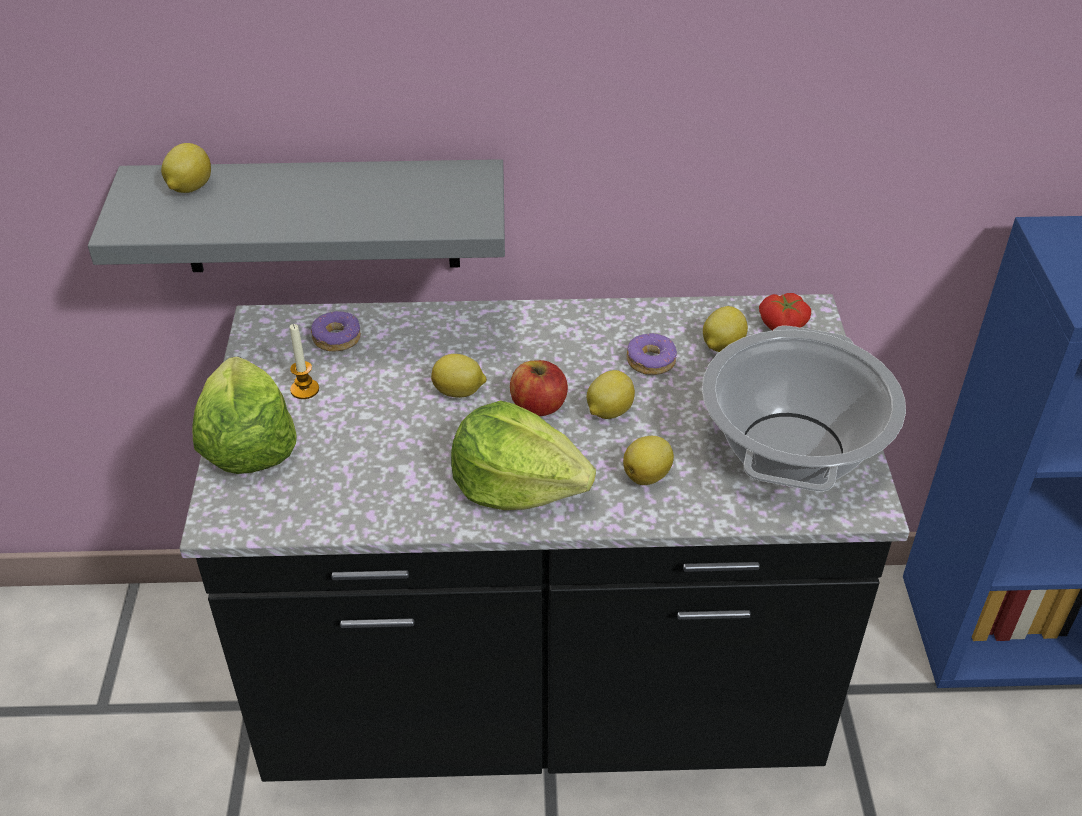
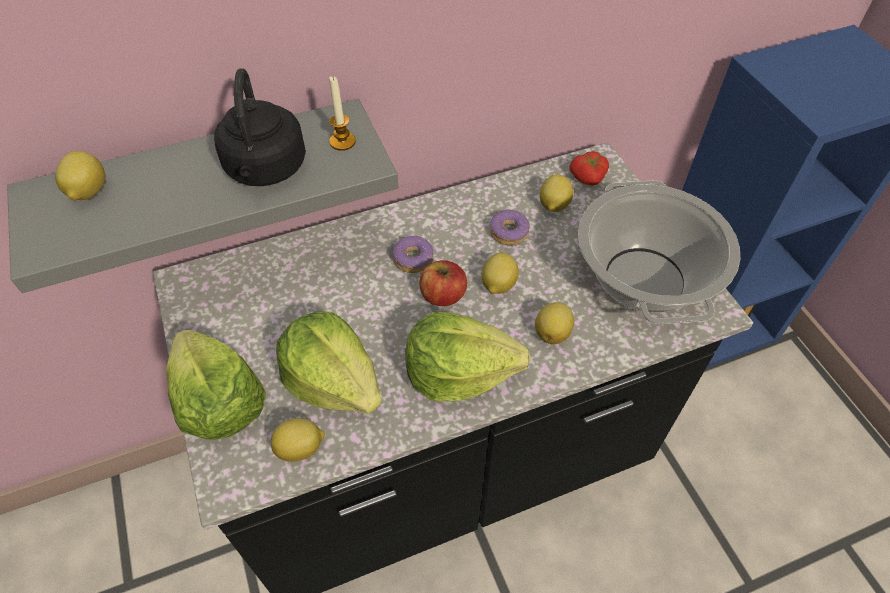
camera: 20 degrees left, 10 degrees up
(304, 389) = (246, 335): candle -> candle (342, 142)
(337, 338) = (253, 279): donut -> donut (413, 259)
(369, 205) = (266, 170): none -> black kettle
(375, 456) = (333, 380): none -> lettuce
(459, 392) = (375, 301): lemon -> lemon (301, 448)

